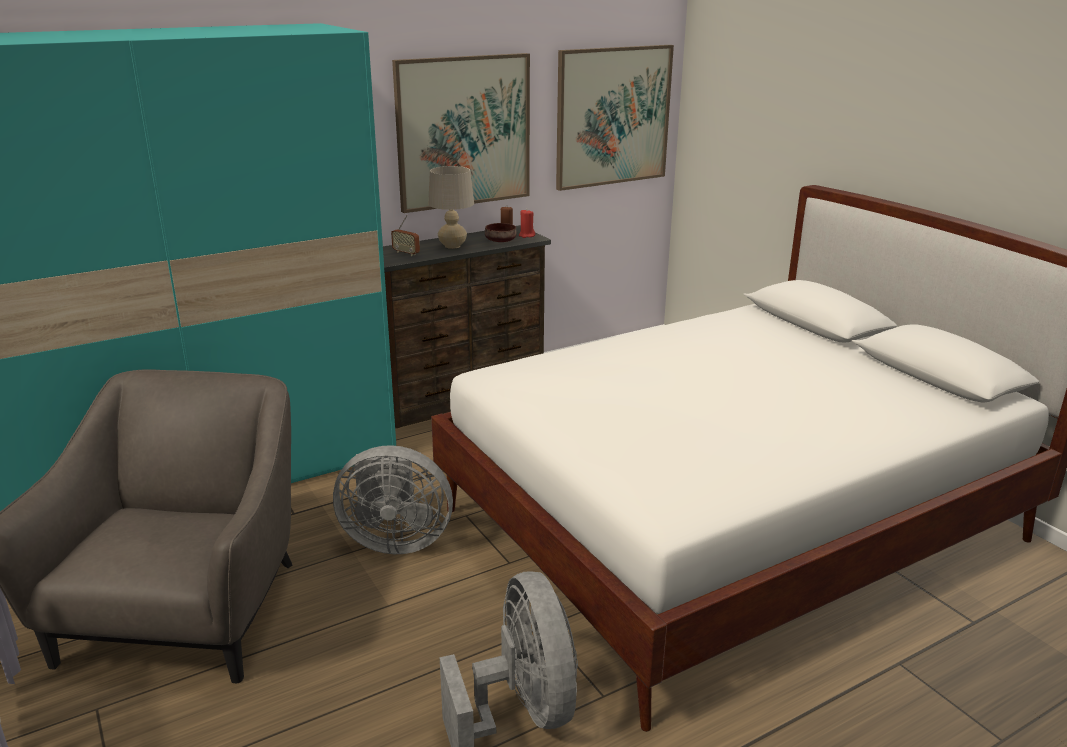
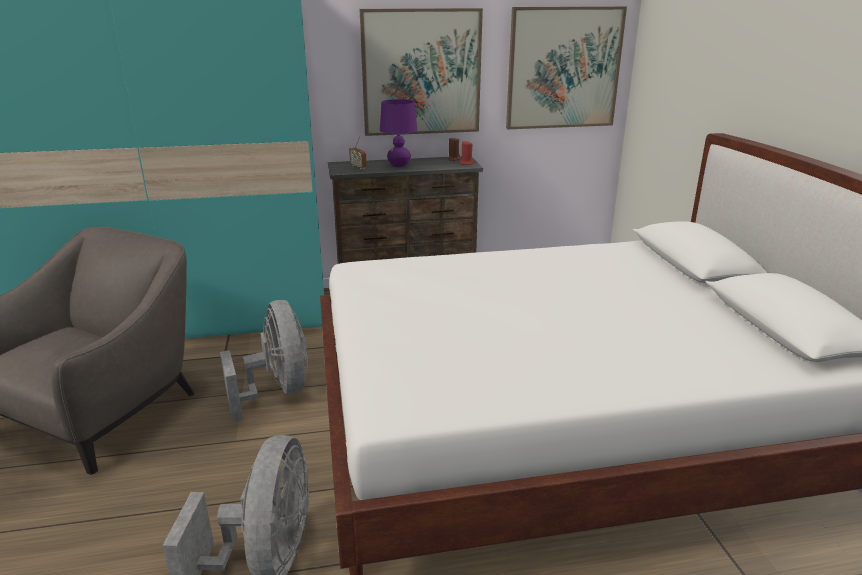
camera: 20 degrees right, 0 degrees up
(395, 540) = (278, 391): grey fan -> grey fan turned 135 degrees counterclockwise
(452, 246) = (399, 165): beige table lamp -> purple table lamp
(501, 241) = (441, 165): brown bowl -> none

